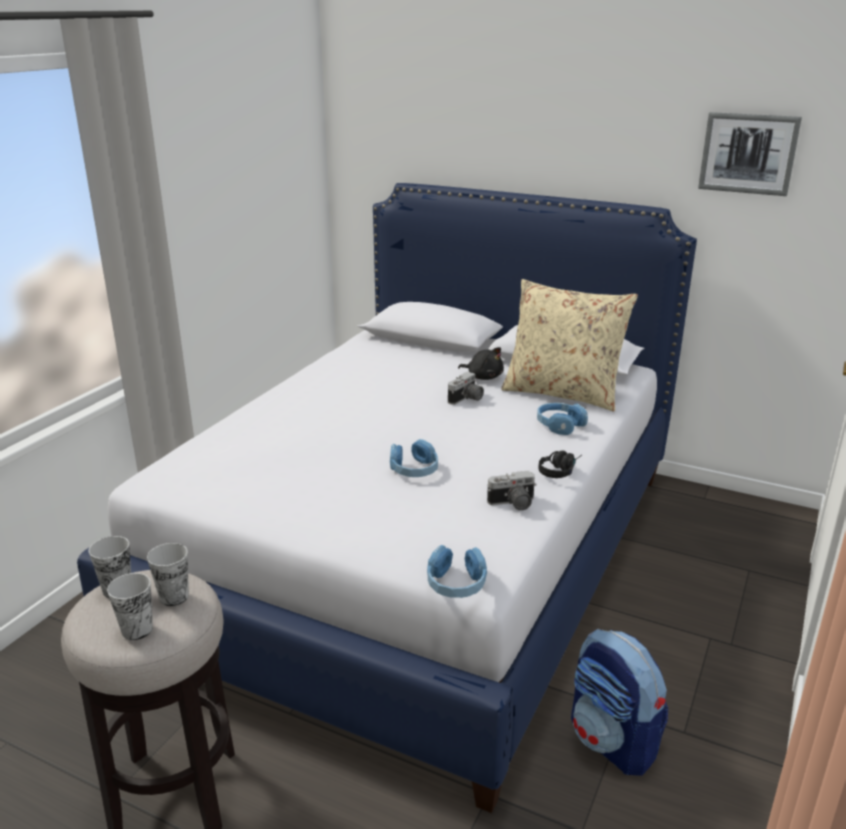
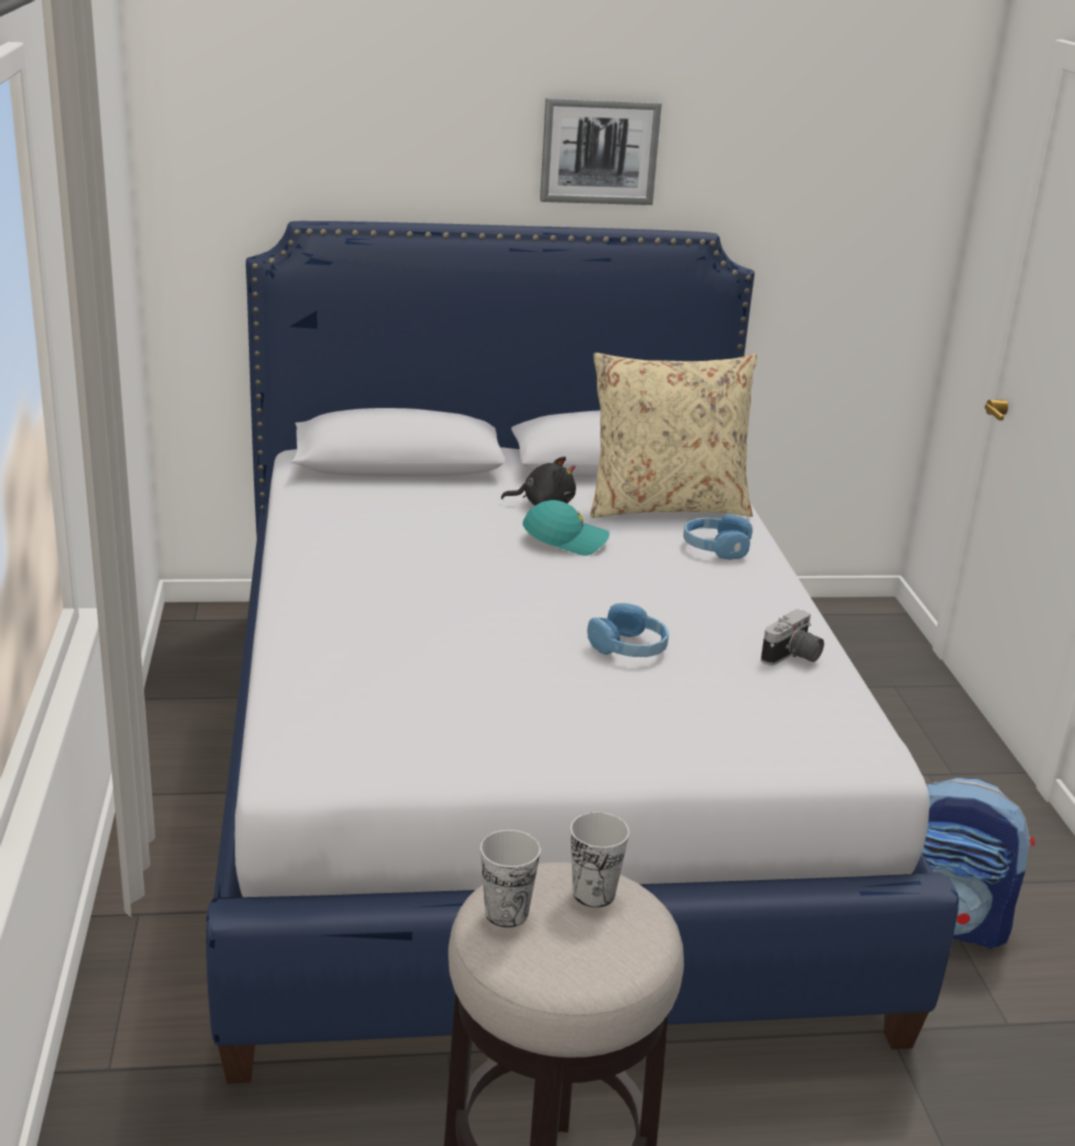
camera: 35 degrees left, 0 degrees up
(137, 630) = (611, 948): cup -> none
(456, 583) = (857, 765): blue headphones -> none
(466, 399) = (565, 540): camera -> turquoise cap
(560, 470) = (788, 603): black headphones -> none
(748, 153) = (804, 153): picture -> picture (599, 151)

